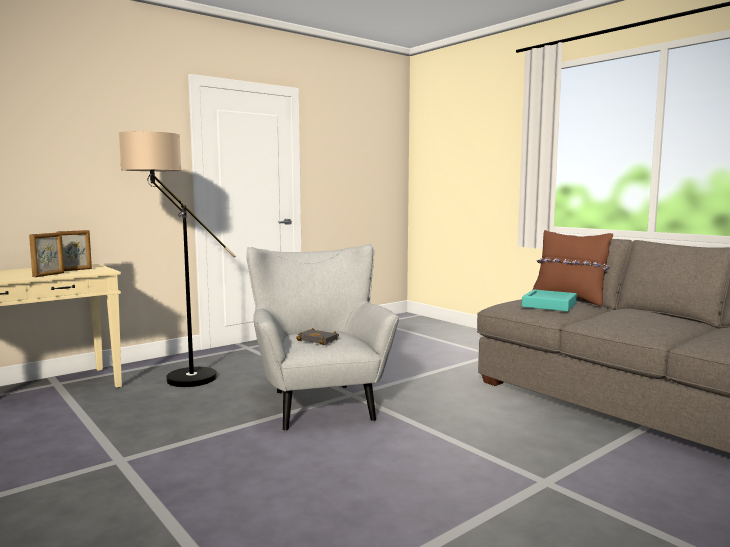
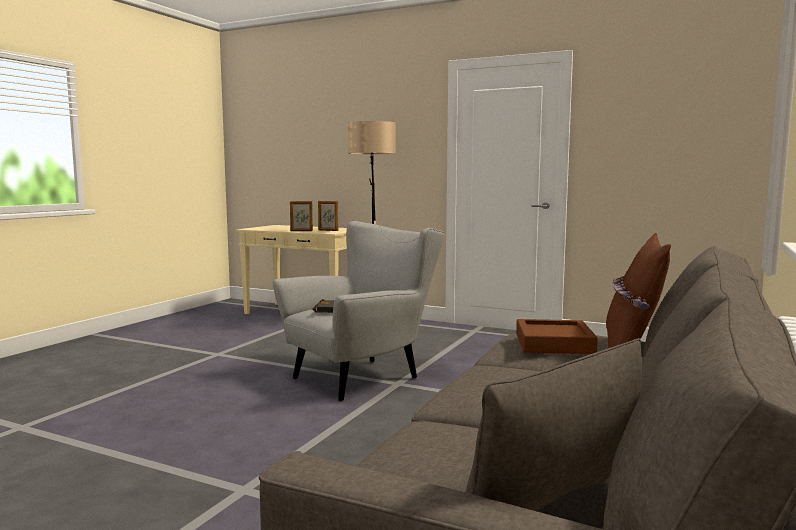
camera: 65 degrees right, 0 degrees up
(549, 305) = (554, 344): turquoise tray -> brown tray

